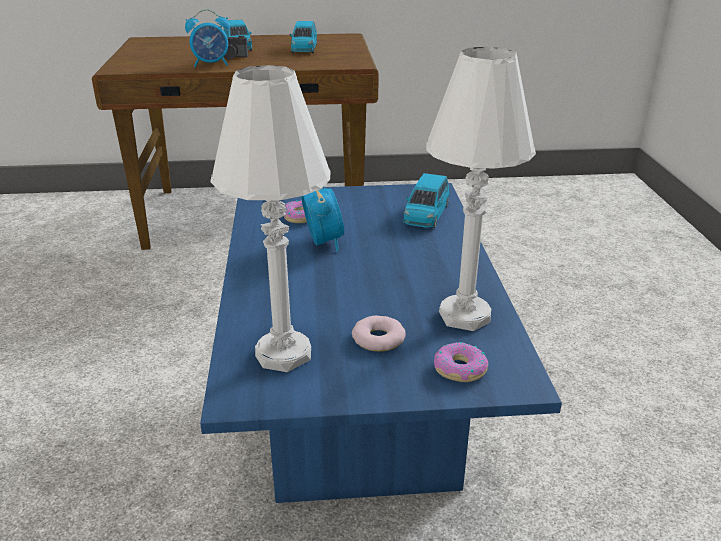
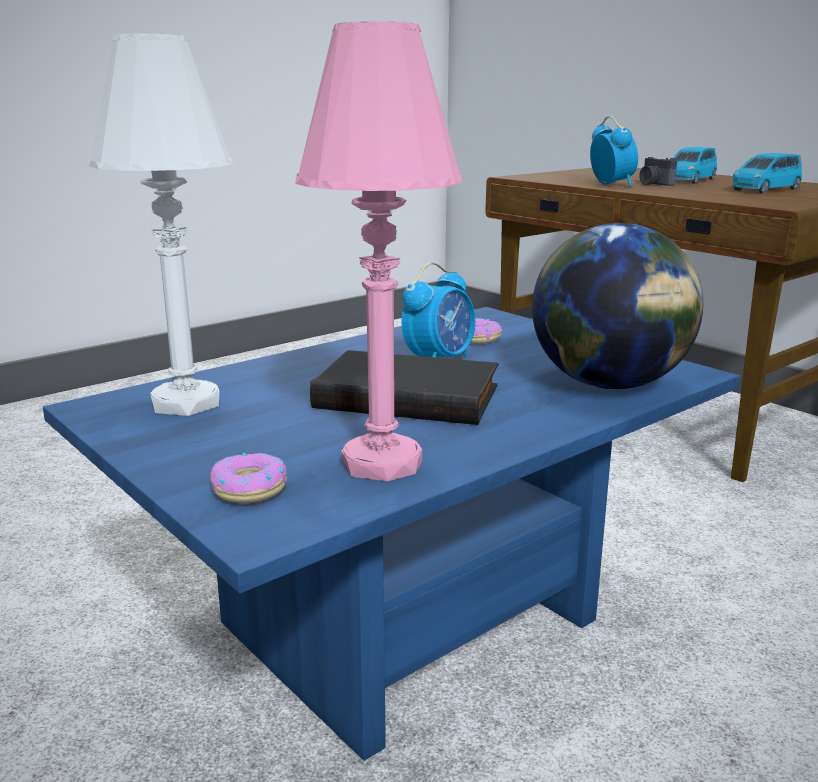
camera: 55 degrees right, 10 degrees down
(211, 65) = (611, 185): alarm clock -> alarm clock turned 150 degrees counterclockwise
(372, 273) = (409, 396): none -> black book
(378, 338) = (266, 433): donut -> none
(426, 215) = (610, 384): blue toy car -> globe
(464, 316) = (381, 463): white table lamp -> pink table lamp

